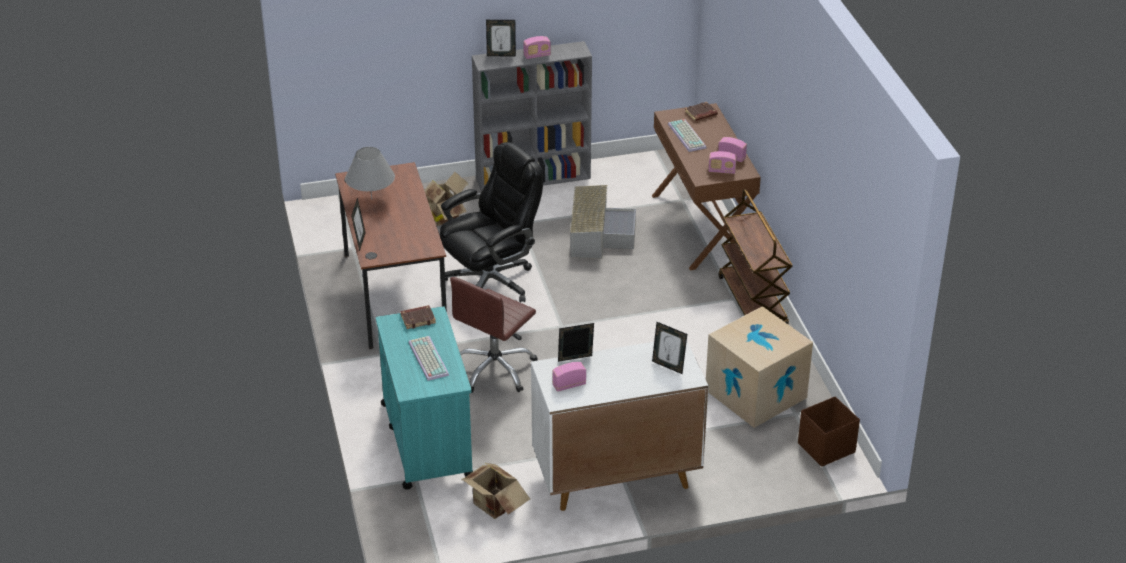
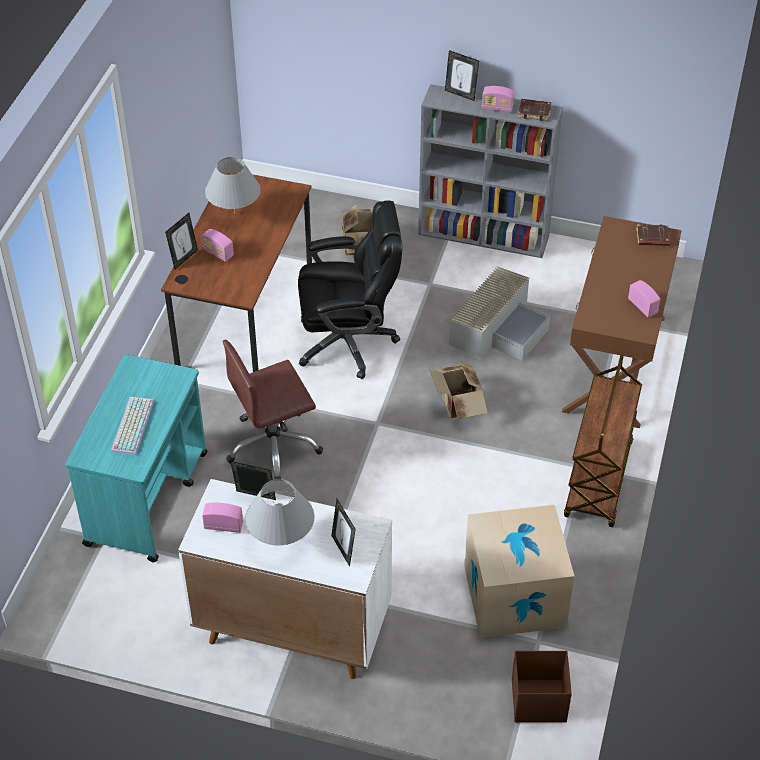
camera: 30 degrees right, 10 degrees up
(418, 319) = (161, 374): brown book -> brown book (535, 112)
(493, 507) = (149, 606): cardboard box -> cardboard box (458, 406)
(619, 377) = (281, 540): none -> grey table lamp
(688, 136) = (615, 261): keyboard -> none
(722, 171) = (617, 320): radio -> radio (218, 253)

